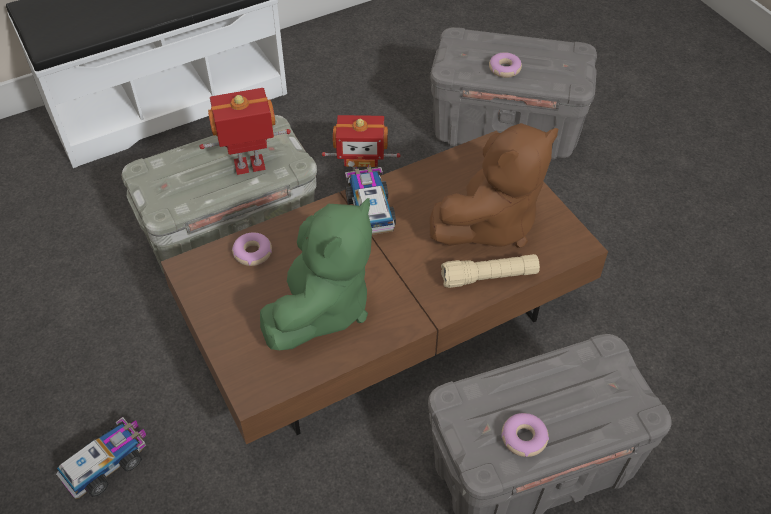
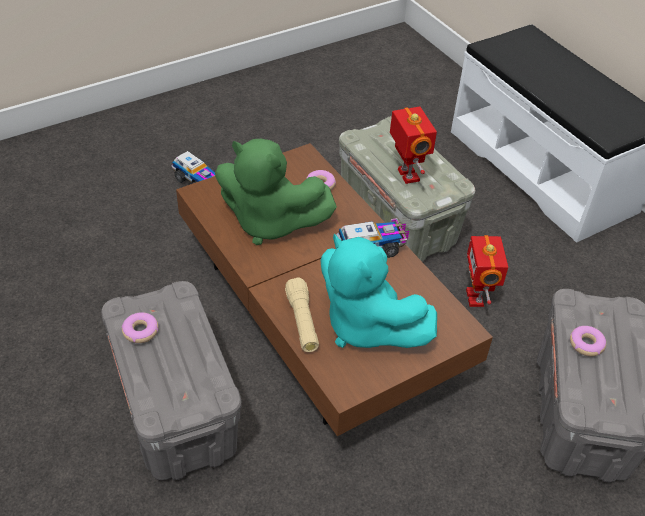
camera: 85 degrees right, 5 degrees down
(490, 223) = (365, 325): brown plush toy -> turquoise plush toy

